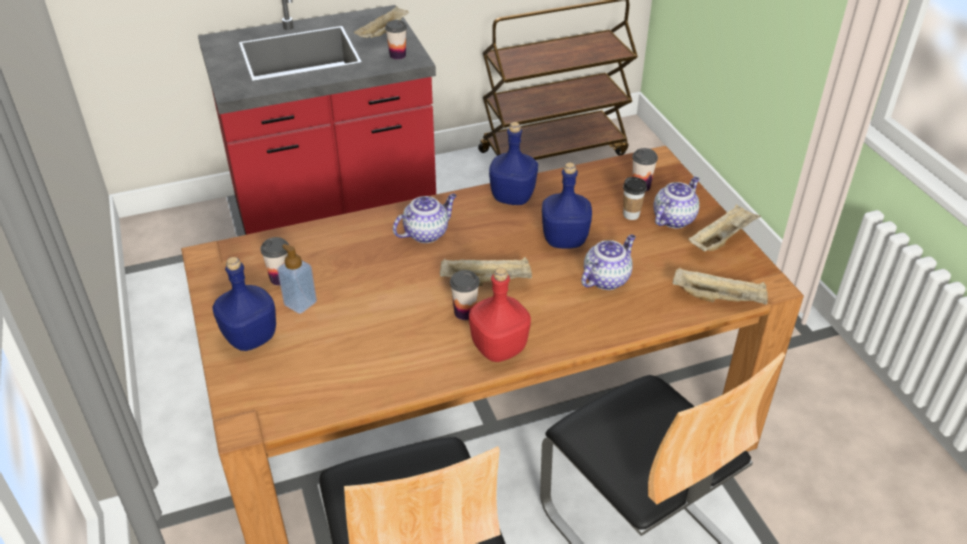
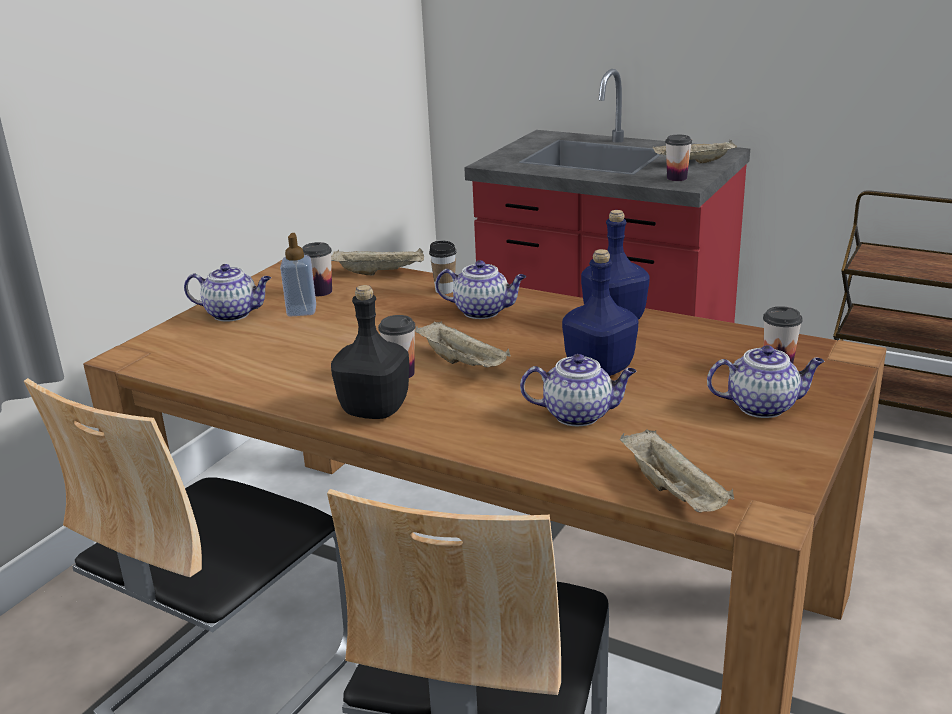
camera: 50 degrees right, 15 degrees down
(251, 336) = (233, 314): blue bottle -> teapot
(500, 349) = (374, 410): red bottle -> black bottle
(631, 215) = (715, 382): cup -> cup (445, 290)
(721, 239) = (789, 449): beige tray -> beige tray (380, 272)

